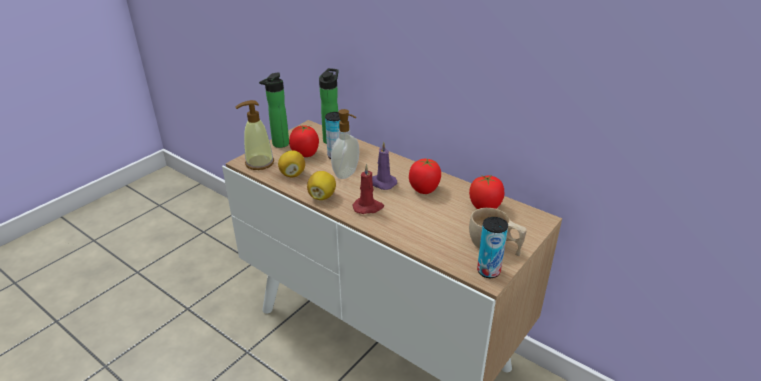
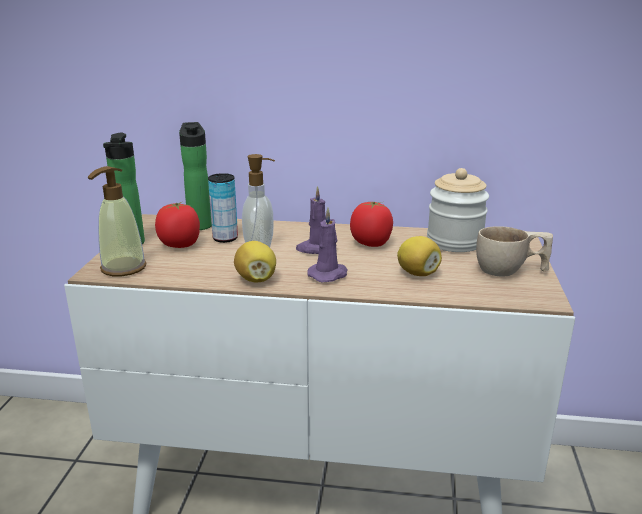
camera: 30 degrees left, 10 degrees down
(292, 174) = (187, 268): lemon -> lemon (417, 273)
(368, 207) = (329, 274): red candle -> purple candle
(485, 207) = (454, 242): tomato -> jar
(488, 271) = (535, 293): can -> none

